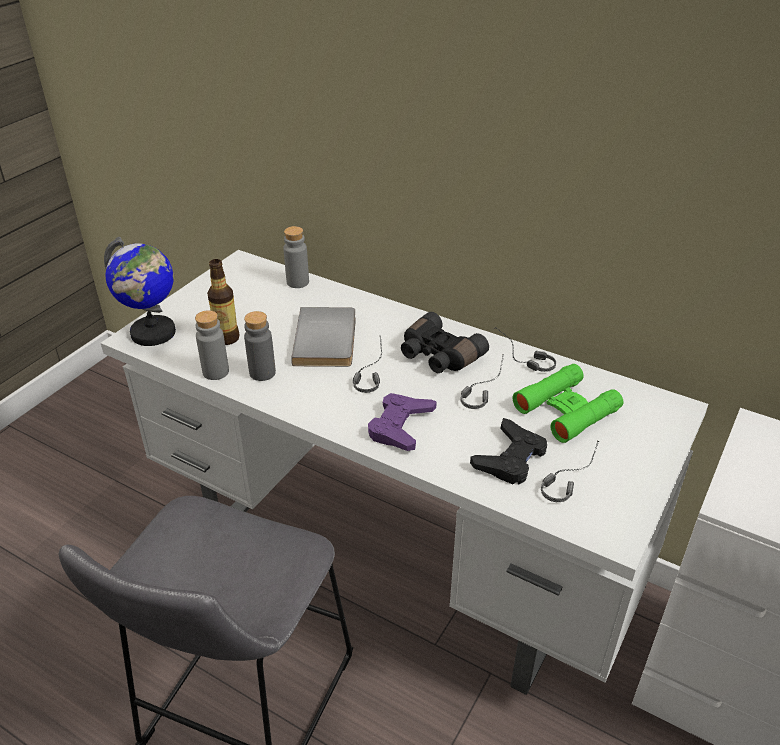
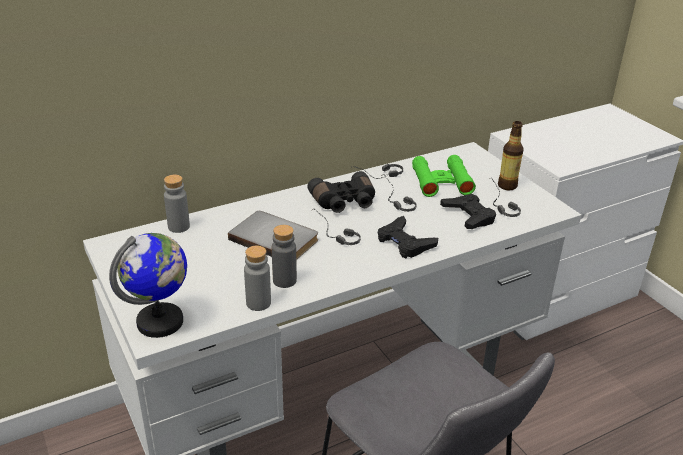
camera: 60 degrees left, 5 degrees down
(227, 338) = (217, 284): bottle -> bottle (507, 186)
(400, 426) = (404, 242): purple game controller -> black game controller

